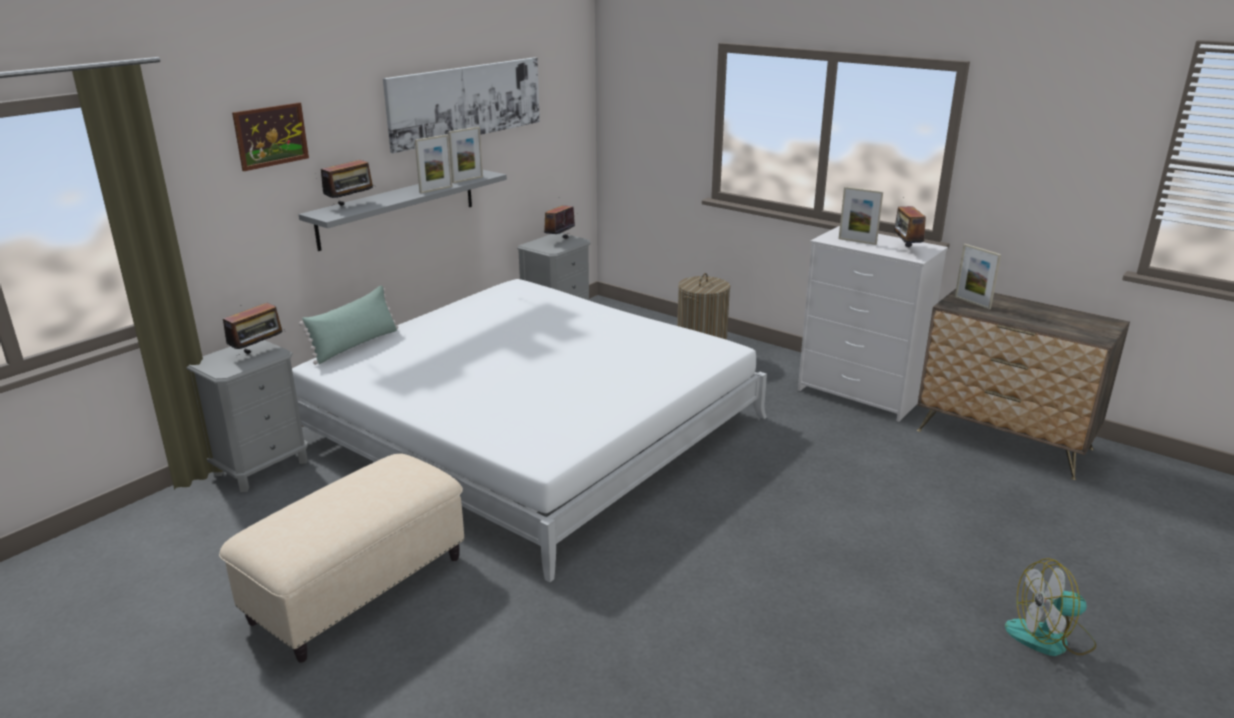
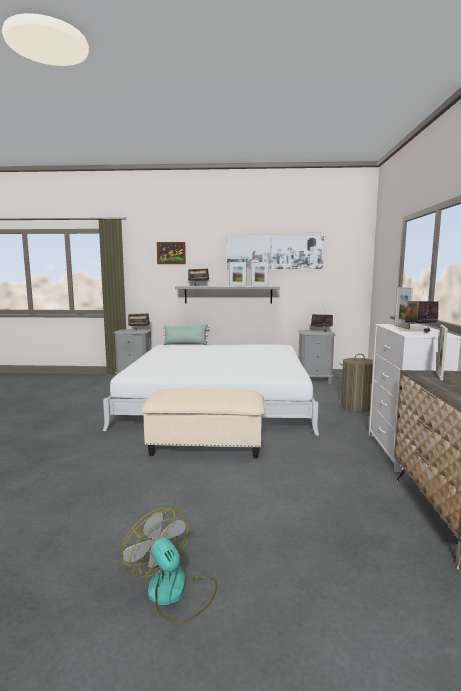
camera: 55 degrees right, 15 degrees down
(358, 588) = (73, 407): beige ottoman -> beige ottoman (206, 446)

